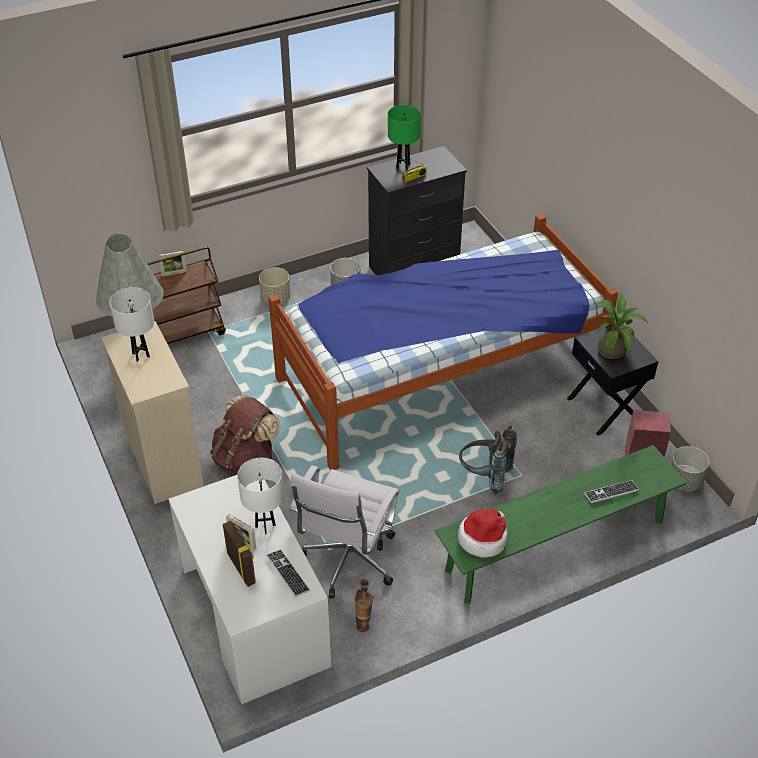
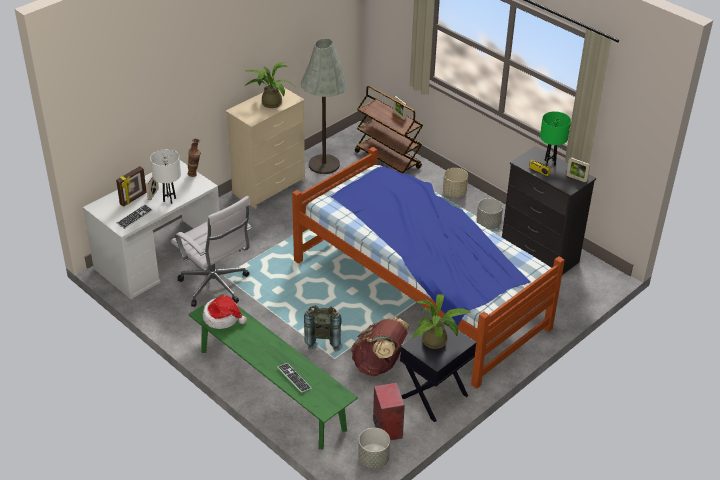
camera: 70 degrees right, 5 degrees down
(140, 355) = (269, 102): white table lamp -> potted plant
(246, 460) = (286, 220): brown backpack -> brown backpack (379, 365)
(347, 562) = (216, 287): white office chair -> white office chair turned 135 degrees counterclockwise
(363, 623) = (168, 306): vase -> vase (195, 174)
(439, 157) = (576, 178): none -> picture frame

